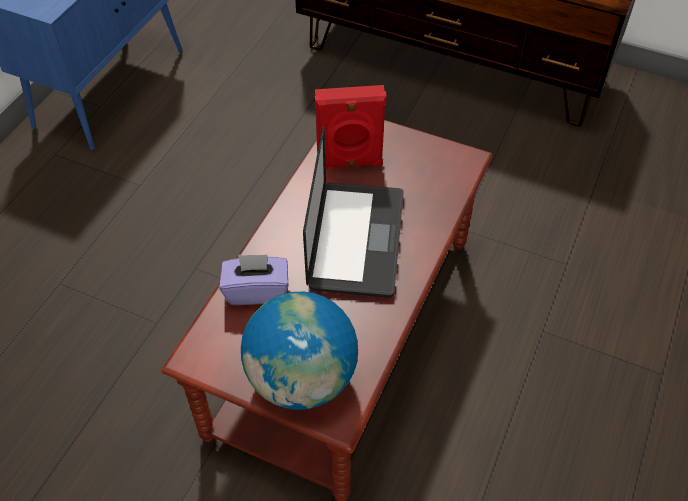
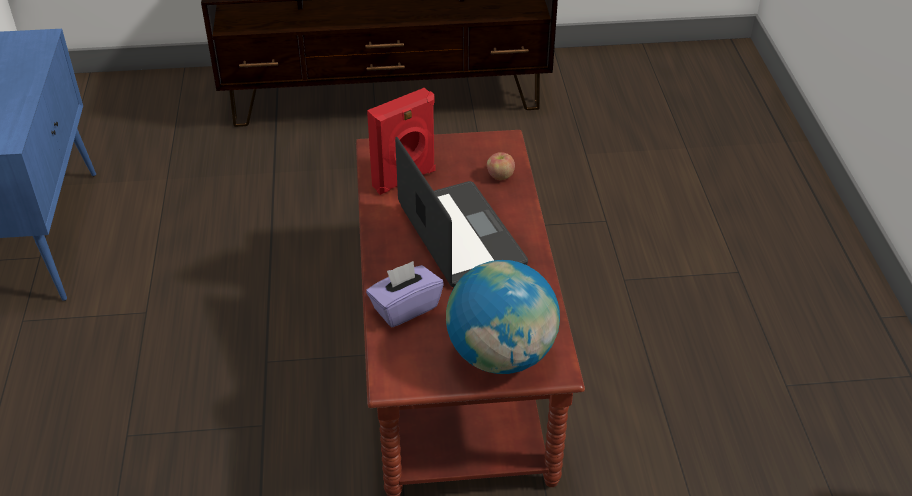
camera: 30 degrees left, 10 degrees down
(436, 194) = (500, 176): none -> apple

